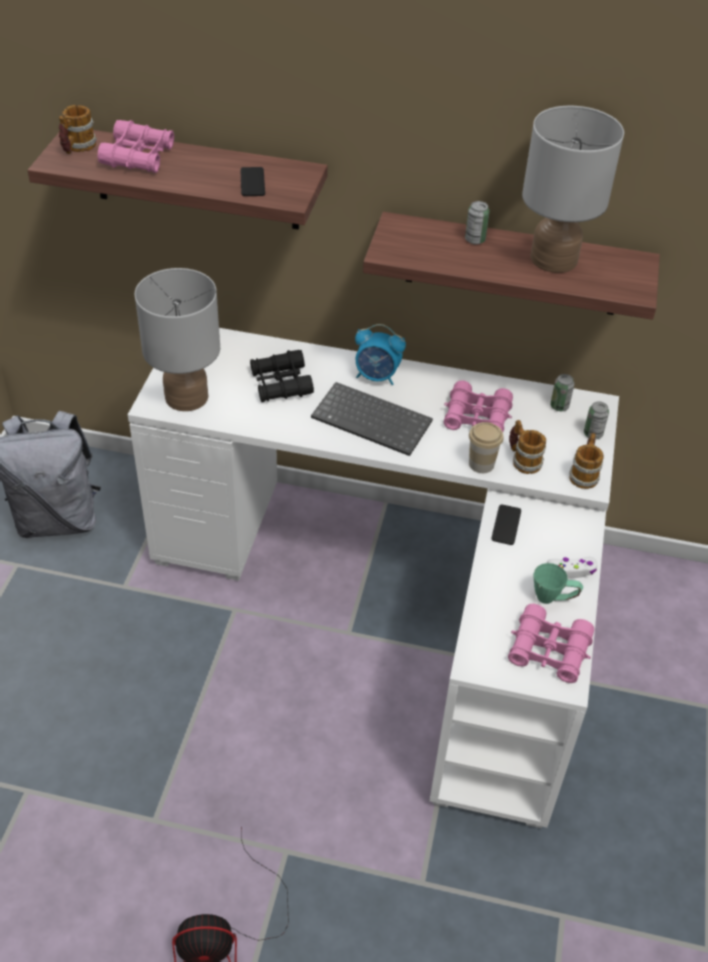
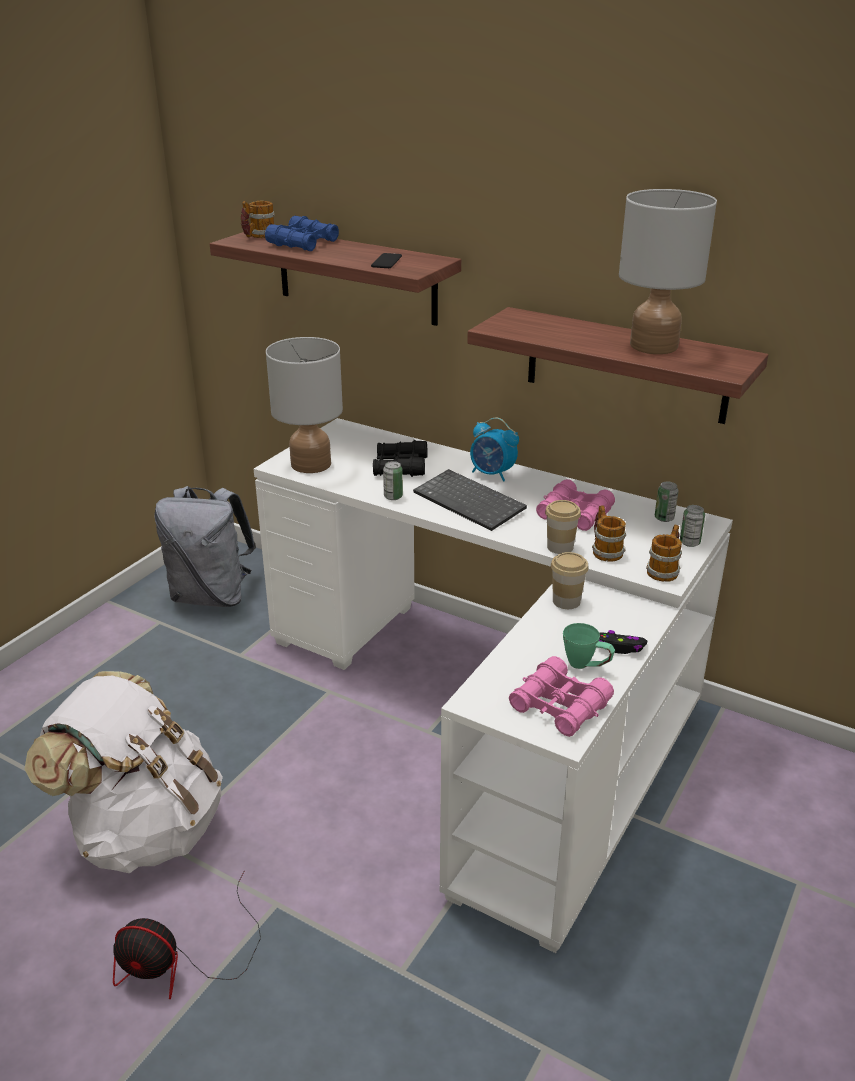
camera: 20 degrees right, 15 degrees down
(125, 810) = (145, 829): none -> white backpack
(138, 156) = (303, 243): pink binoculars -> blue binoculars
(475, 240) = (583, 328): can -> can (393, 496)
(506, 525) = (566, 601): phone -> cup
(572, 570) = (619, 647): white game controller -> black game controller

